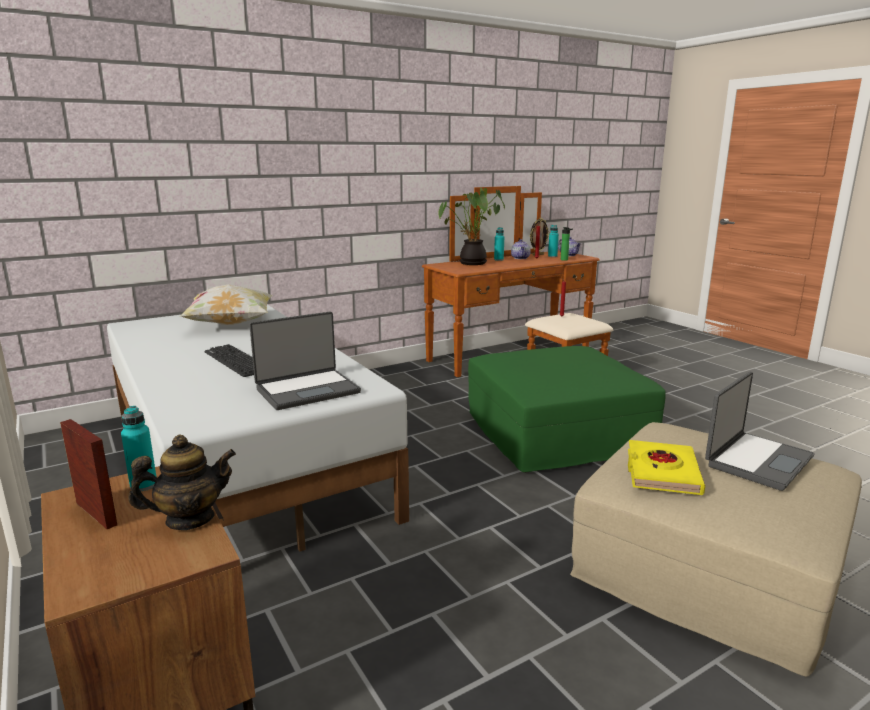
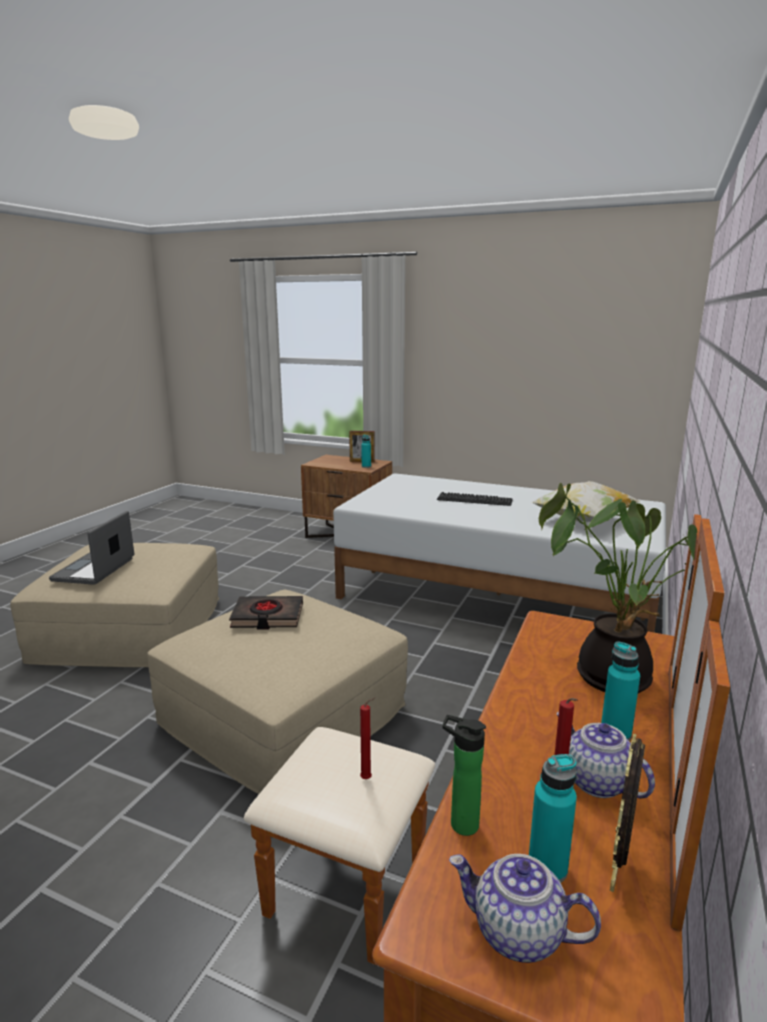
camera: 145 degrees right, 0 degrees up
(189, 519) = (332, 465): teapot -> none
(307, 390) = (389, 497): laptop -> none
(555, 432) = (285, 716): green ottoman -> beige ottoman
(563, 371) = (267, 617): none -> black book
(662, 472) = (163, 551): yellow book -> none

